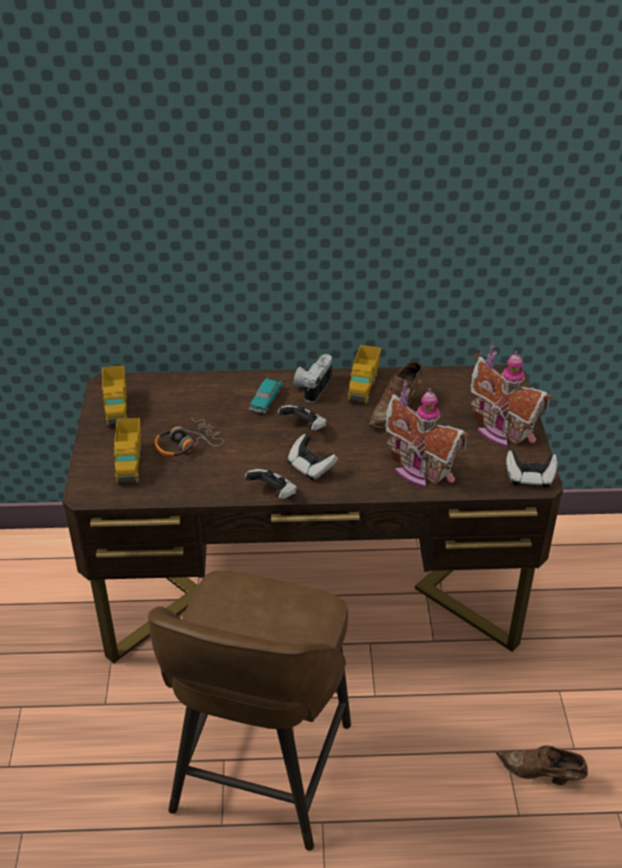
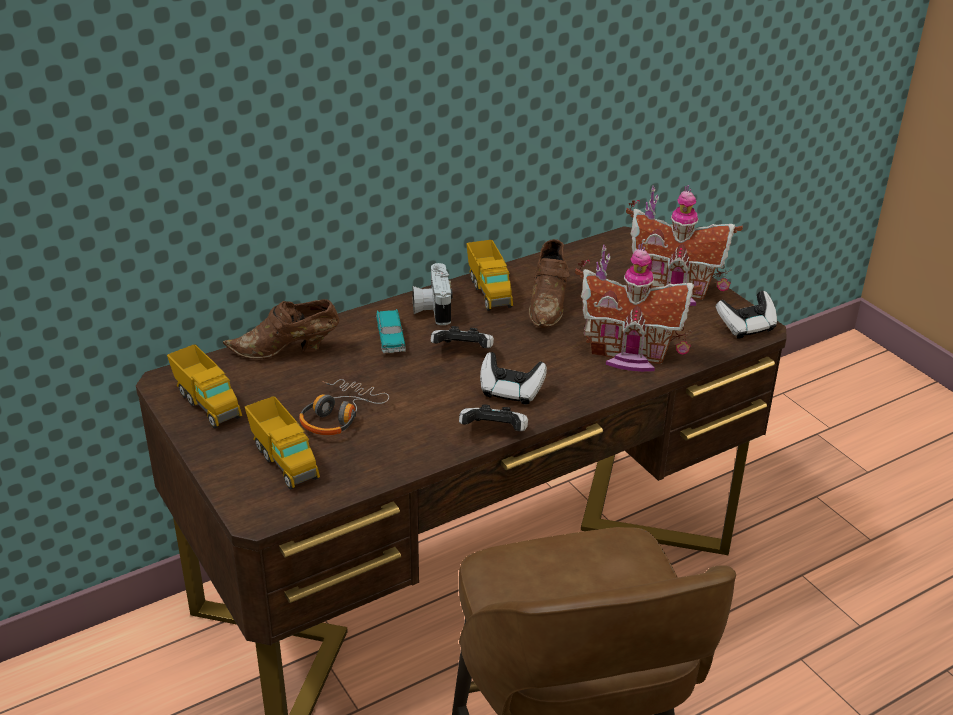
camera: 30 degrees left, 5 degrees down
(542, 774) = (852, 666): brown shoe -> brown shoe (287, 350)

